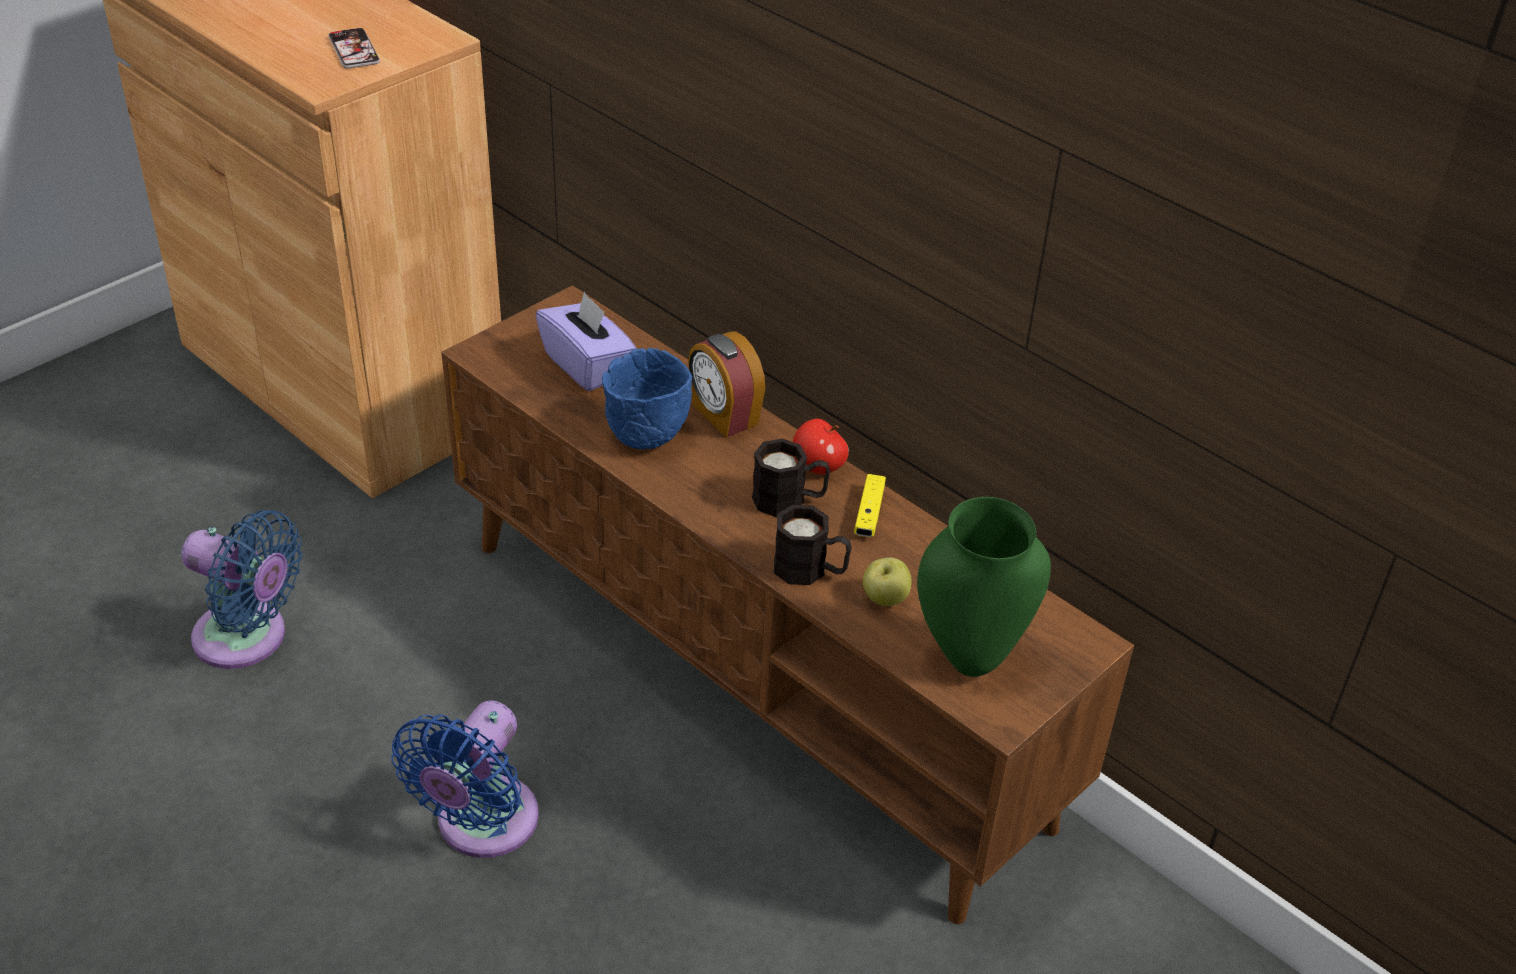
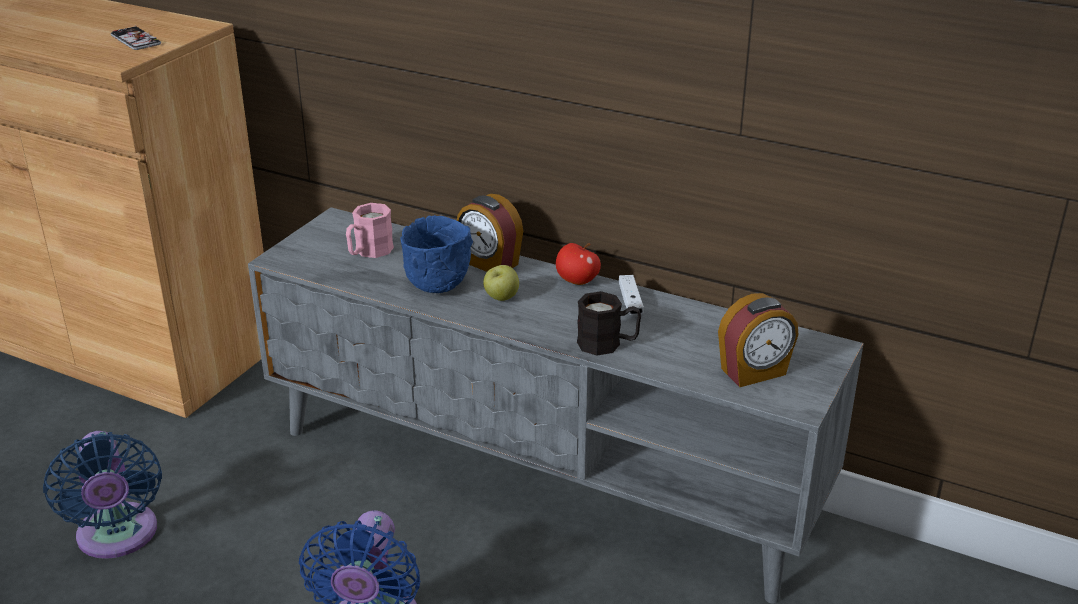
camera: 15 degrees left, 10 degrees down
(248, 639) = (118, 537): blue fan -> blue fan turned 60 degrees clockwise
(587, 365) = (368, 252): purple tissue box -> pink mug
(752, 678) = (542, 475): brown tv stand -> grey tv stand
(789, 500) = (567, 305): black mug -> none
(869, 513) = (630, 302): yellow game controller -> white game controller
(885, 599) = (673, 350): apple -> apple (501, 298)
(969, 656) = (754, 372): green vase -> alarm clock

